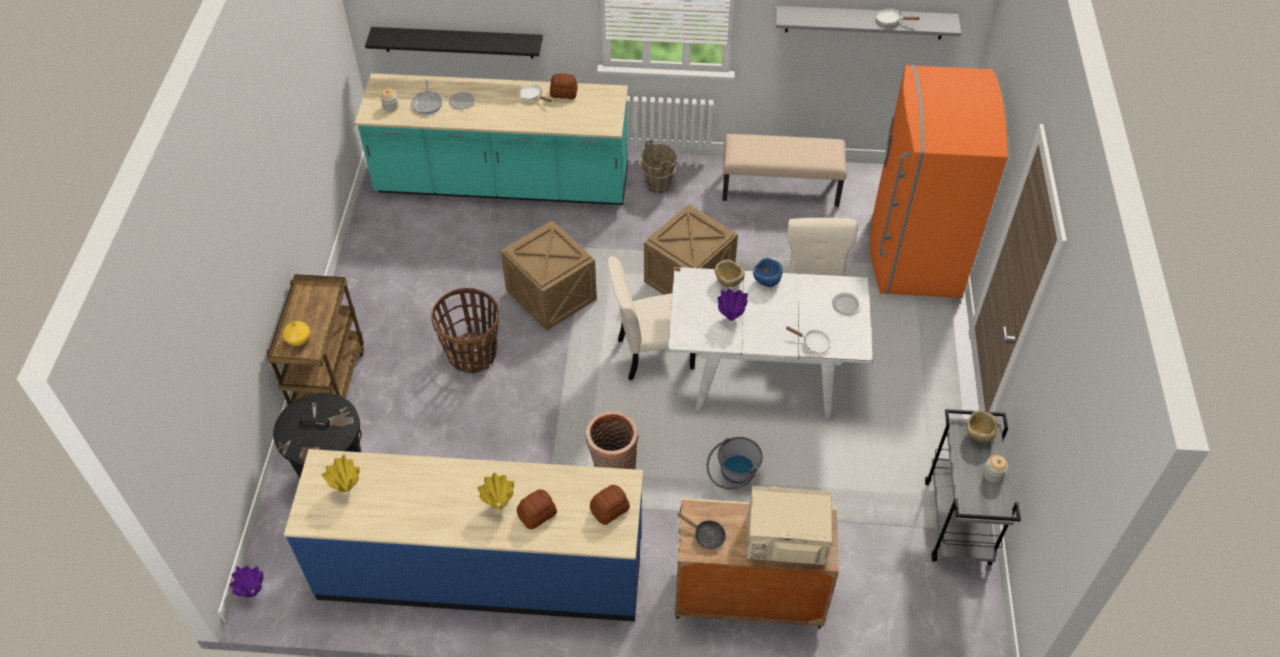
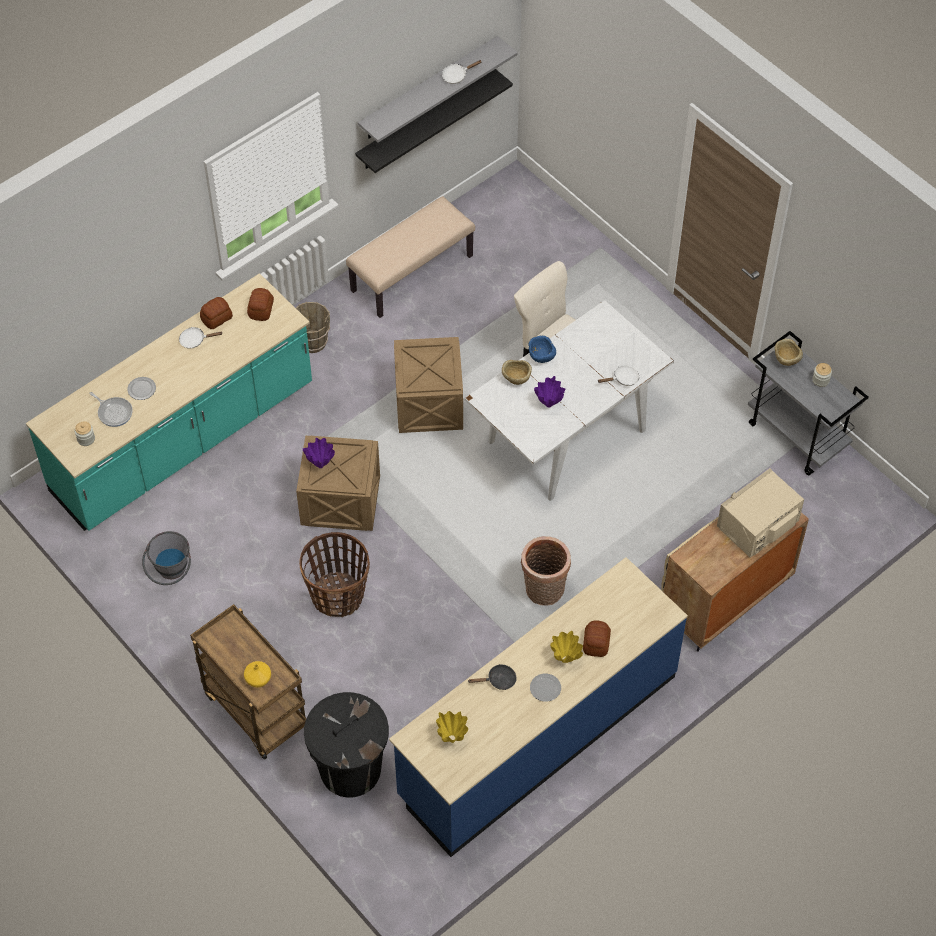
camera: 45 degrees left, 5 degrees up
(253, 593) = (401, 895): purple vase -> purple vase (321, 465)
(458, 42) = (89, 337): black shelf -> black shelf (425, 119)
(610, 509) = (637, 599): bread -> bread (261, 309)
(651, 354) = (470, 485): beige chair -> none
(706, 536) = (710, 565): black frying pan -> black frying pan (498, 680)
(732, 479) = (629, 528): grey bucket -> grey bucket (171, 573)
(846, 304) = (613, 332): plate -> plate (544, 688)
(913, 253) = (566, 254): orange fridge -> none

